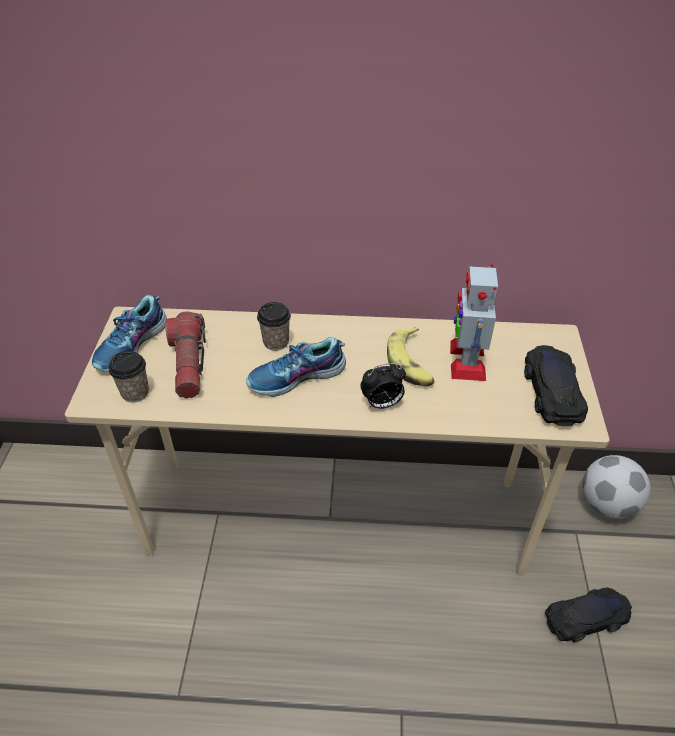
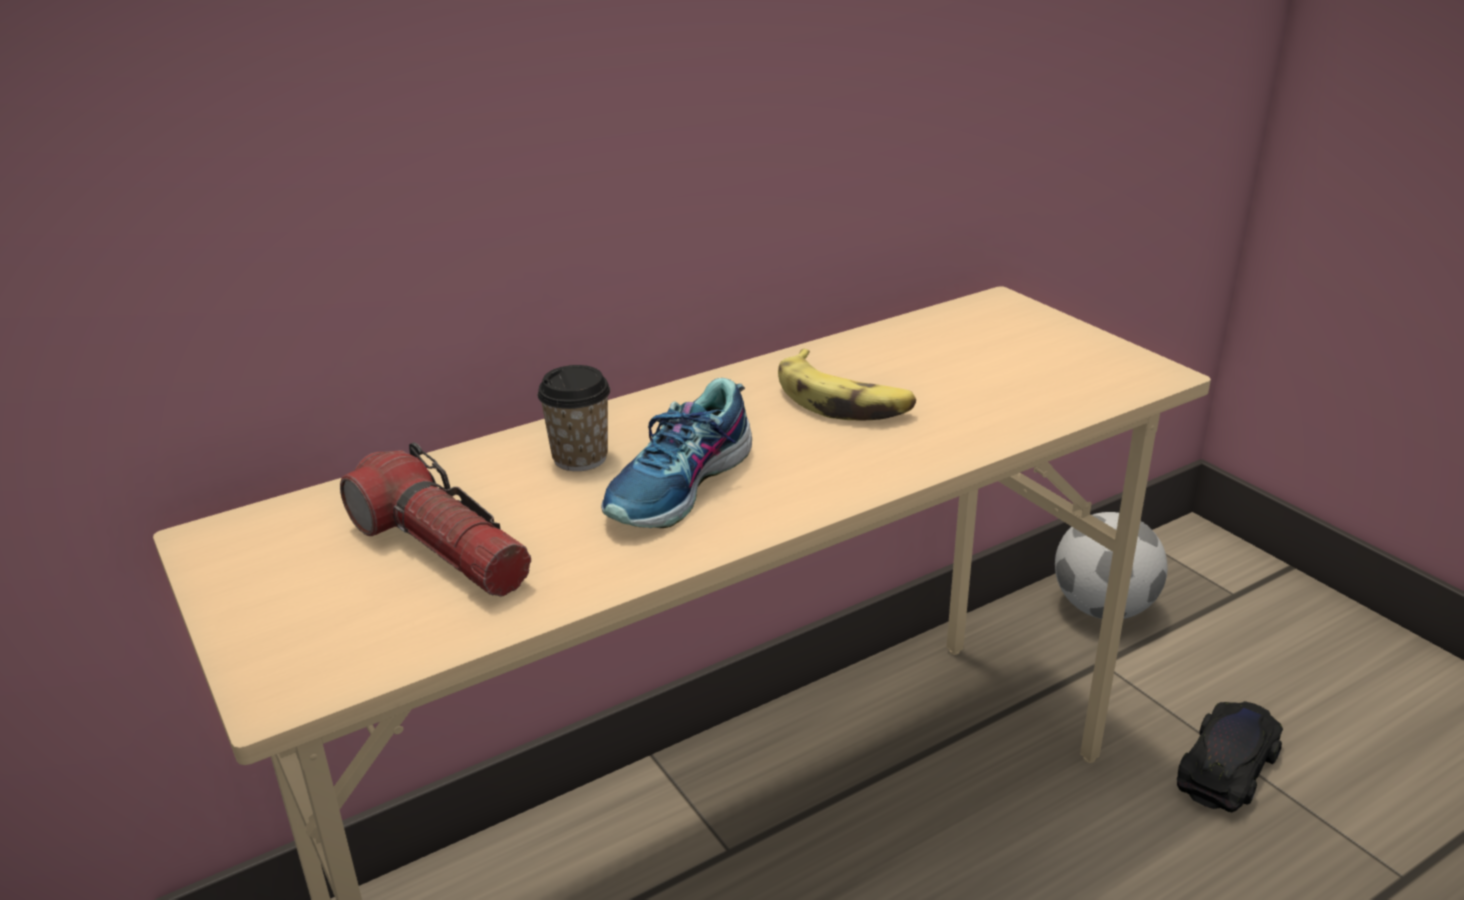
camera: 35 degrees left, 15 degrees down
(132, 346) = (275, 572): shoe -> none
(135, 393) = (374, 637): cup -> none
(382, 404) = (867, 461): alarm clock -> none
(467, 360) = (916, 367): toy robot -> none
(552, 390) = (1071, 356): black toy car -> none

